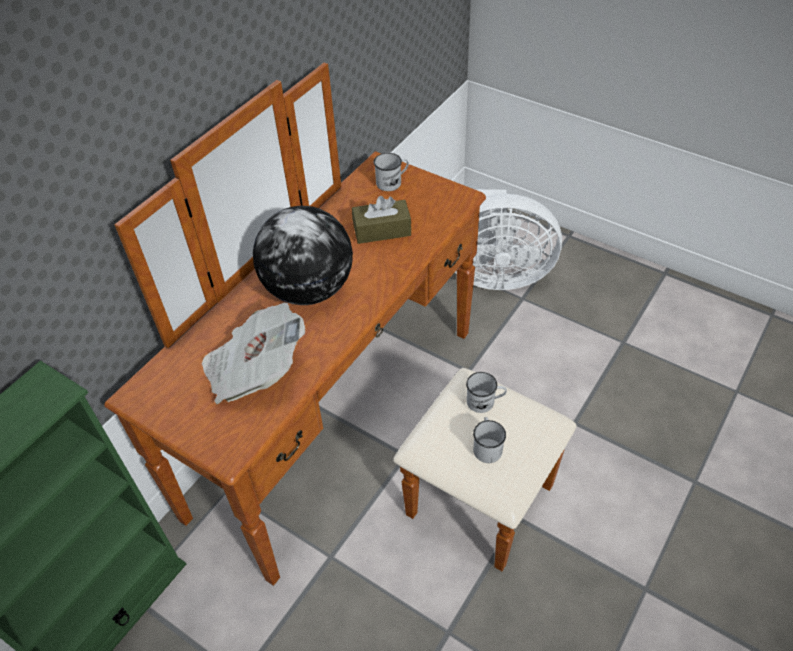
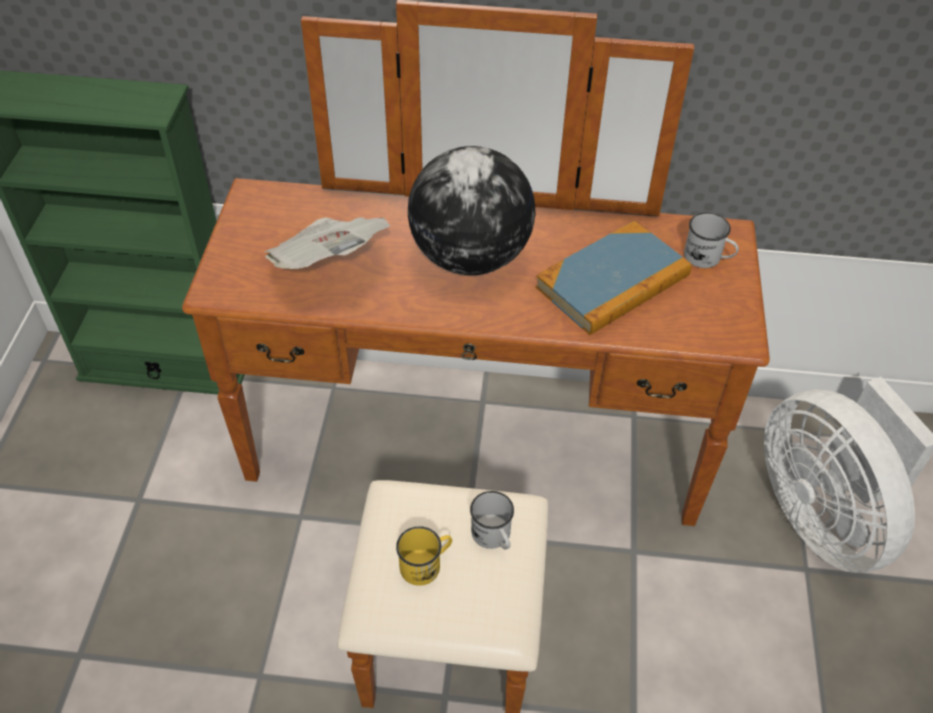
camera: 60 degrees right, 0 degrees up
(382, 230) = (612, 282): brown tissue box -> book
(487, 446) = (426, 564): white mug -> yellow mug

